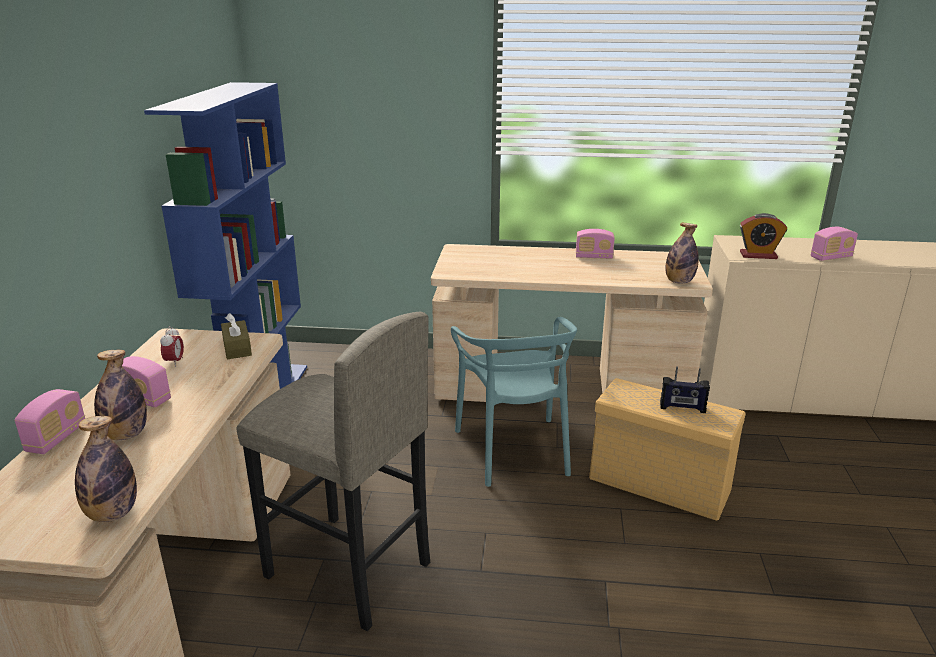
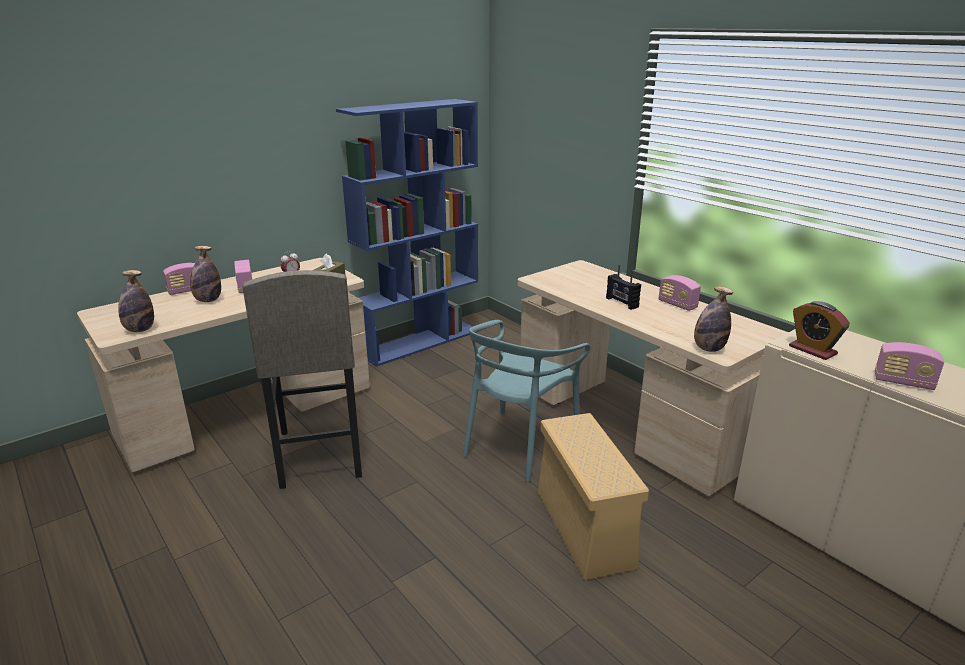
camera: 45 degrees right, 0 degrees up
(682, 408) = (596, 458): radio -> radio (621, 303)

